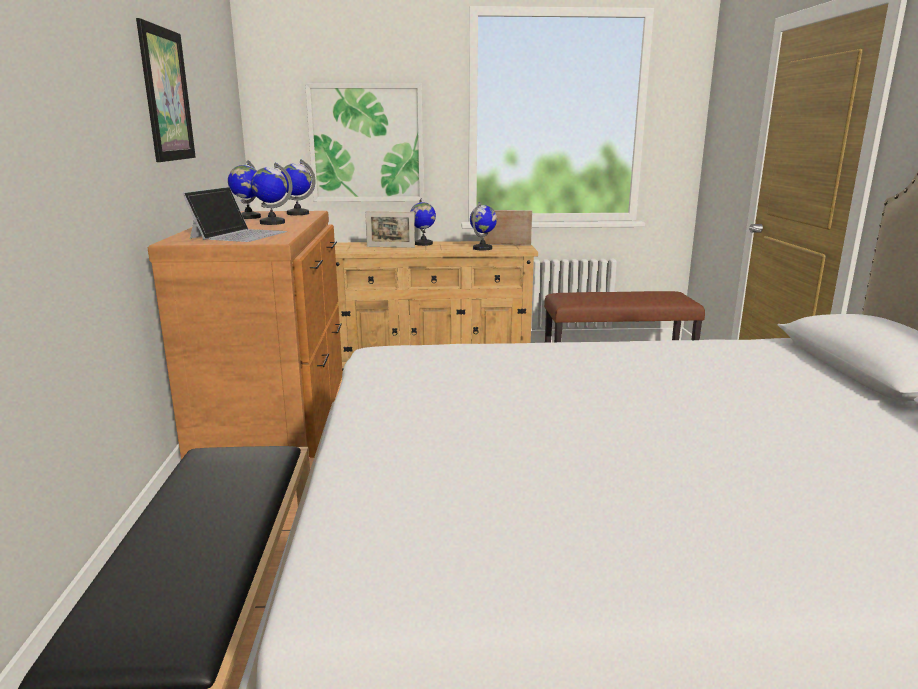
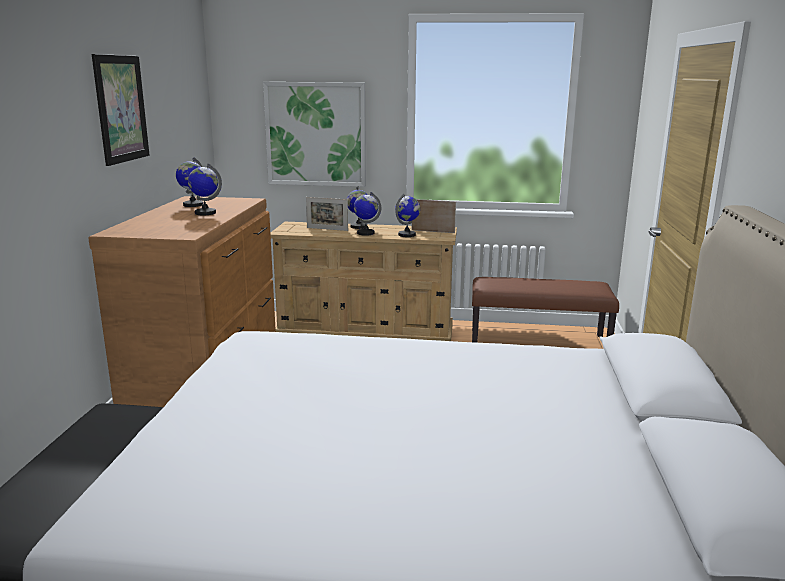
camera: 10 degrees right, 0 degrees up
(239, 235) = (166, 227): laptop -> none
(297, 213) = (236, 202): globe -> globe (365, 233)

